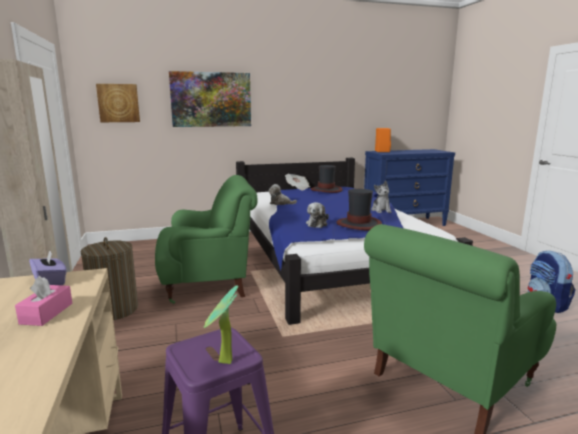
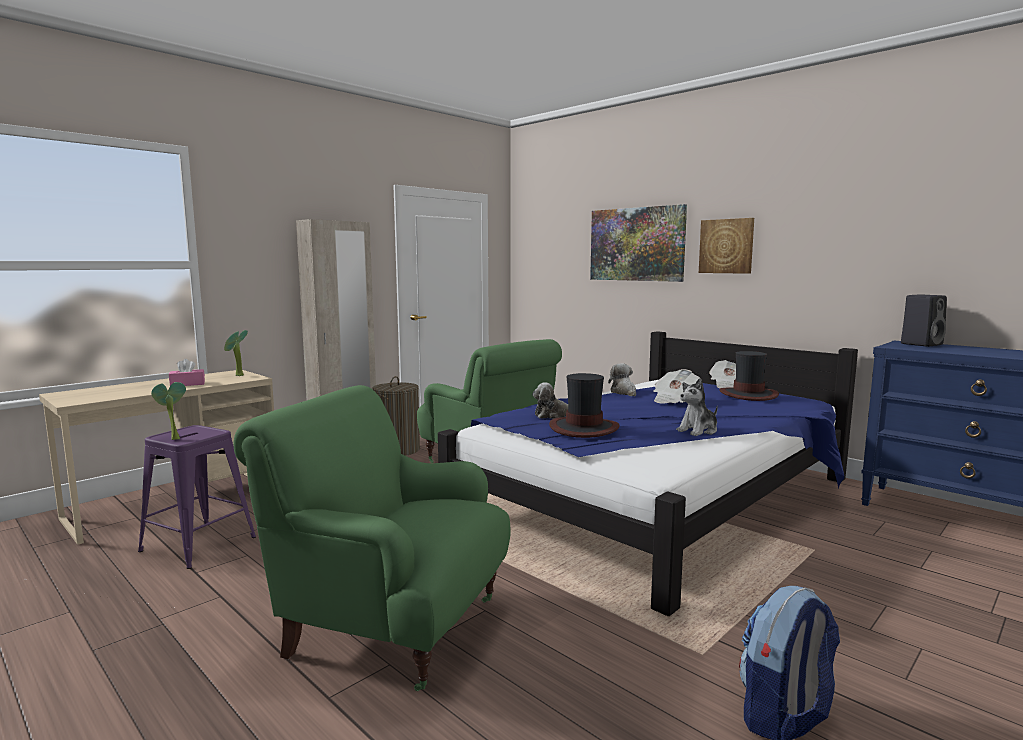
camera: 60 degrees right, 5 degrees down
(50, 282) = (237, 376): purple tissue box -> potted plant
(118, 103) = (547, 251): picture -> picture (726, 246)
(318, 200) = (674, 400): none -> newspaper
(382, 151) = (921, 344): orange speaker -> black speaker

